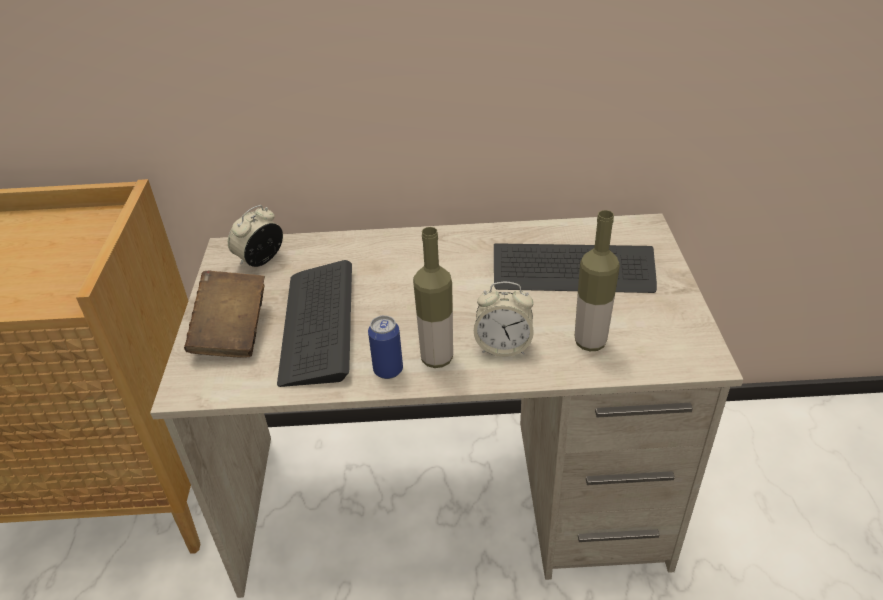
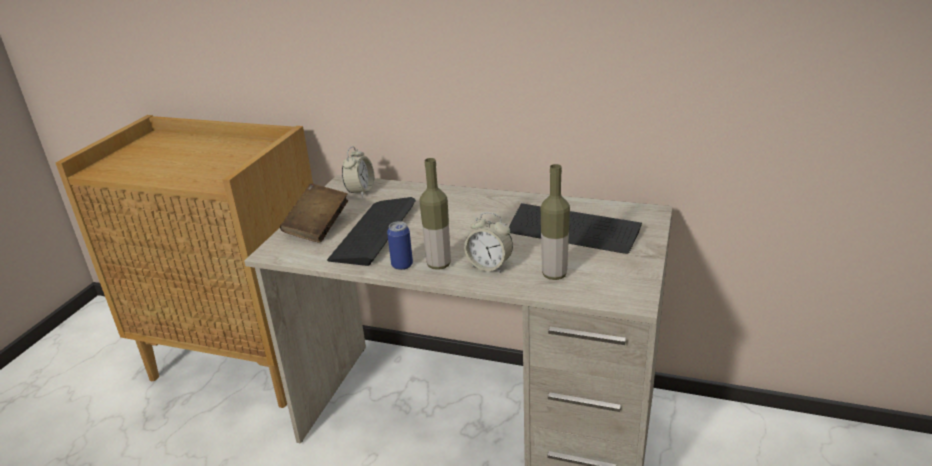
camera: 20 degrees right, 10 degrees down
(260, 260) = (360, 191): alarm clock -> alarm clock turned 135 degrees clockwise

